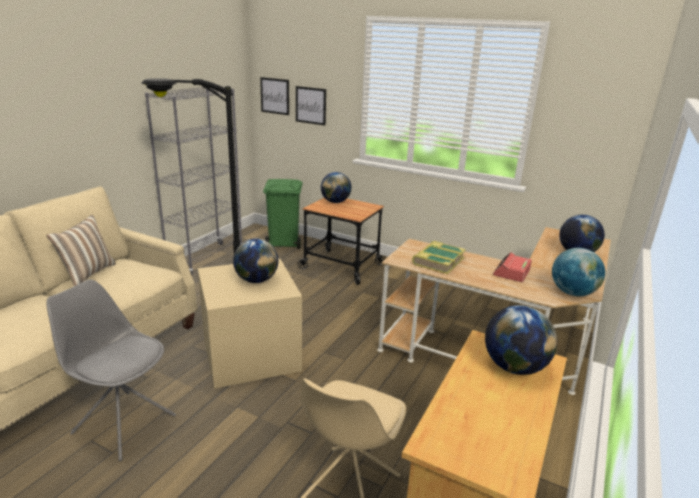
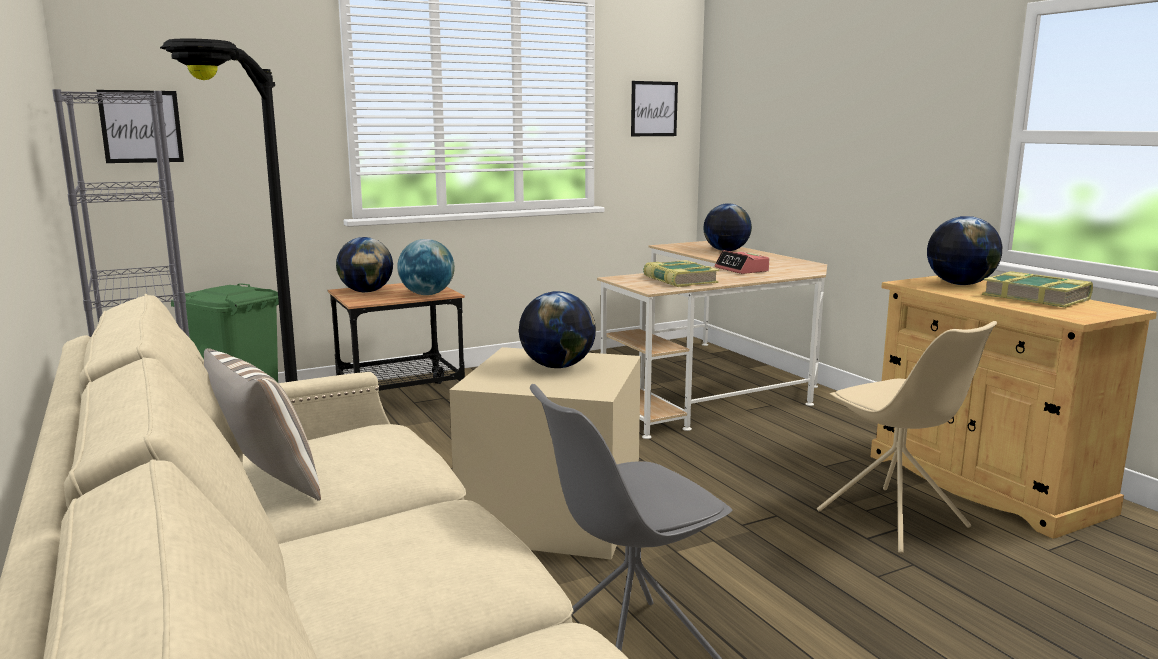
camera: 55 degrees left, 10 degrees down
(311, 105) = (236, 136): picture -> picture (654, 109)
(504, 415) = (1036, 297): none -> book
(572, 293) = (807, 266): globe -> globe (427, 294)

